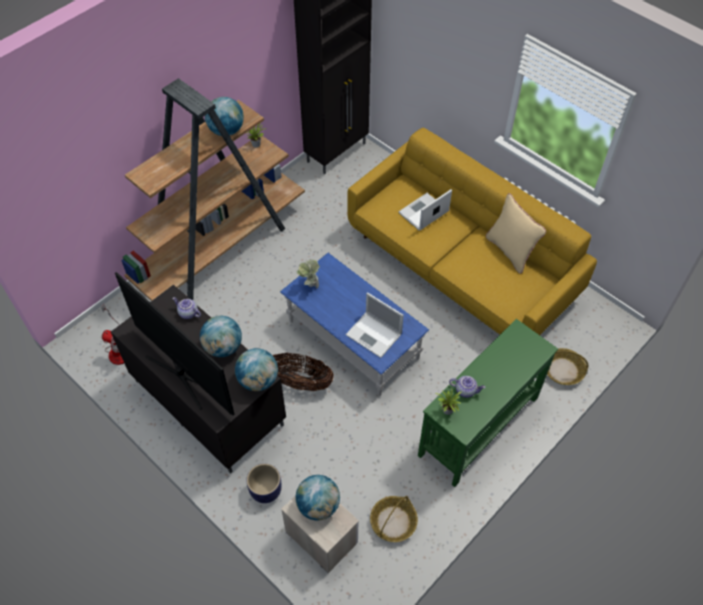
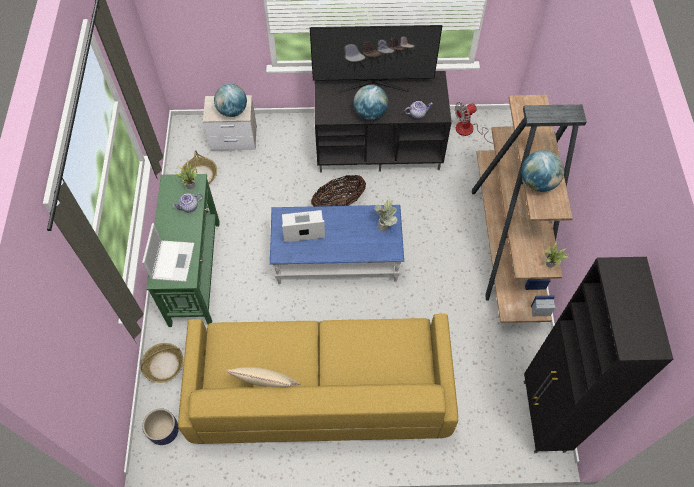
camera: 135 degrees right, 5 degrees up
(258, 380) = (326, 113): globe -> none
(265, 490) = (290, 134): planter -> planter (165, 431)
(423, 213) = (372, 360): laptop -> laptop (172, 260)

